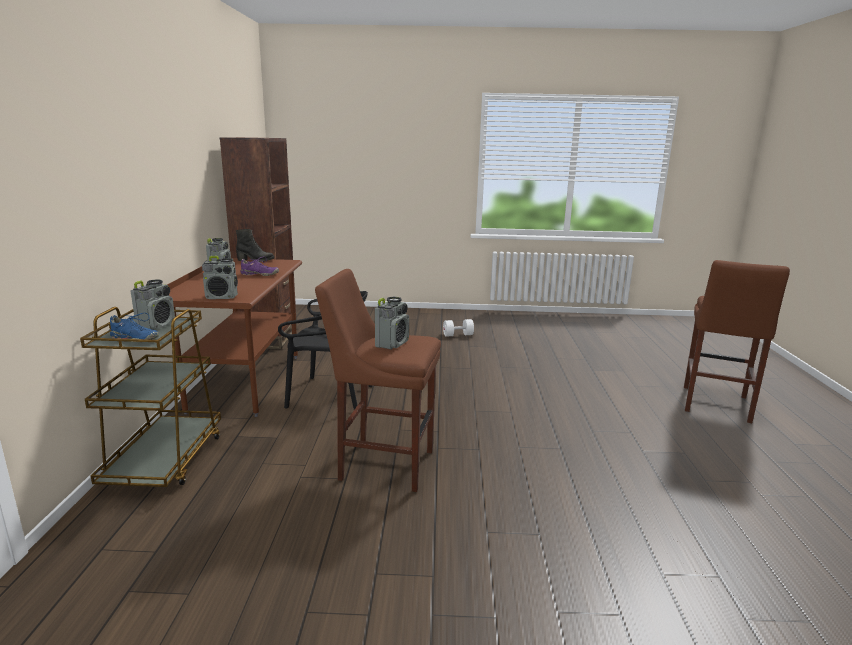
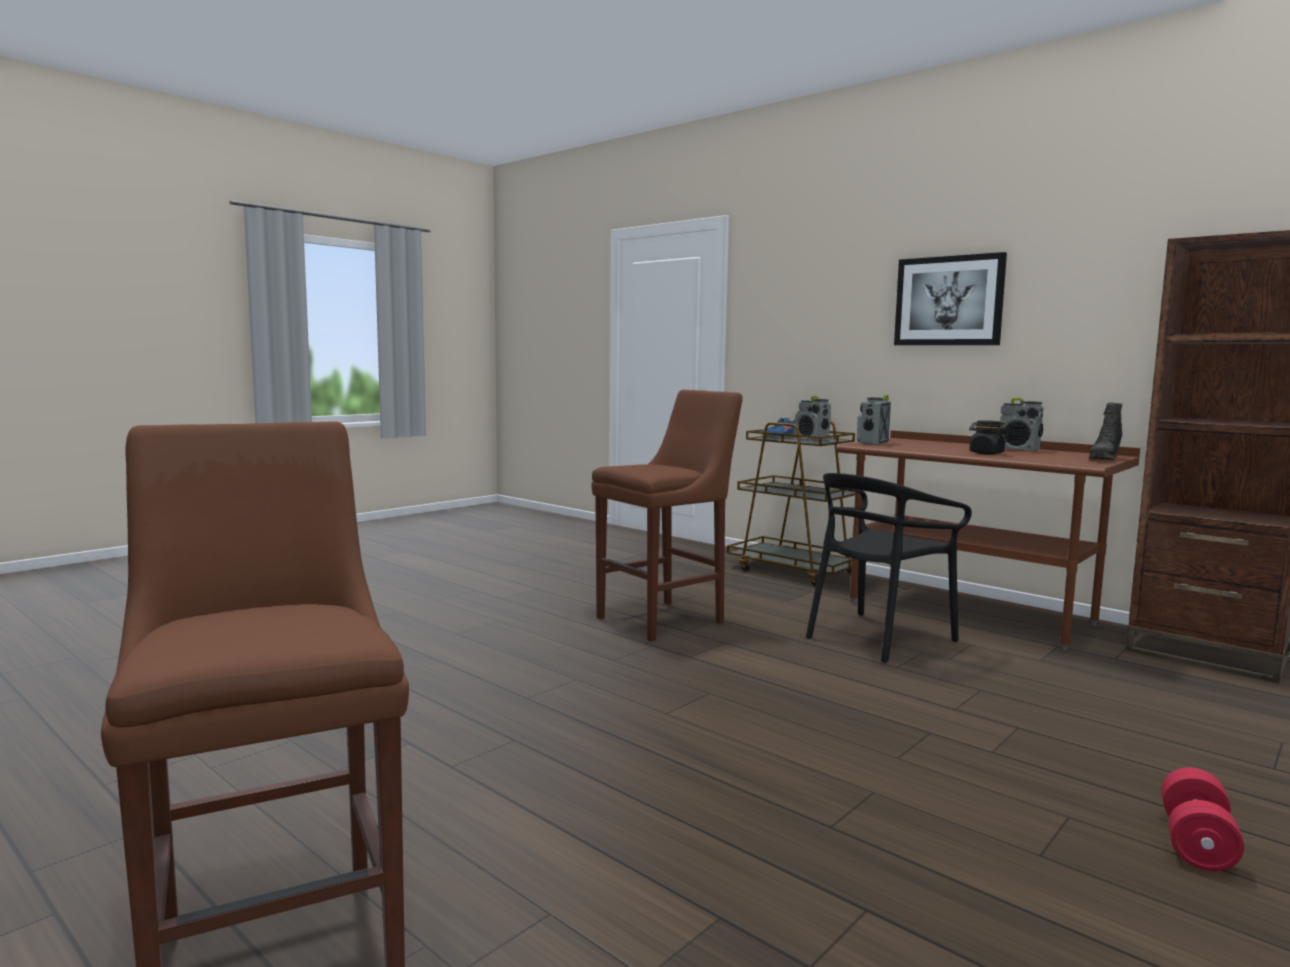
camera: 130 degrees right, 10 degrees down
(147, 170) = (948, 301): none -> picture
(259, 274) = (986, 453): purple shoe -> black jar
(392, 343) = (657, 466): radio -> none
(458, 335) = (1196, 843): white dumbbell -> red dumbbell

